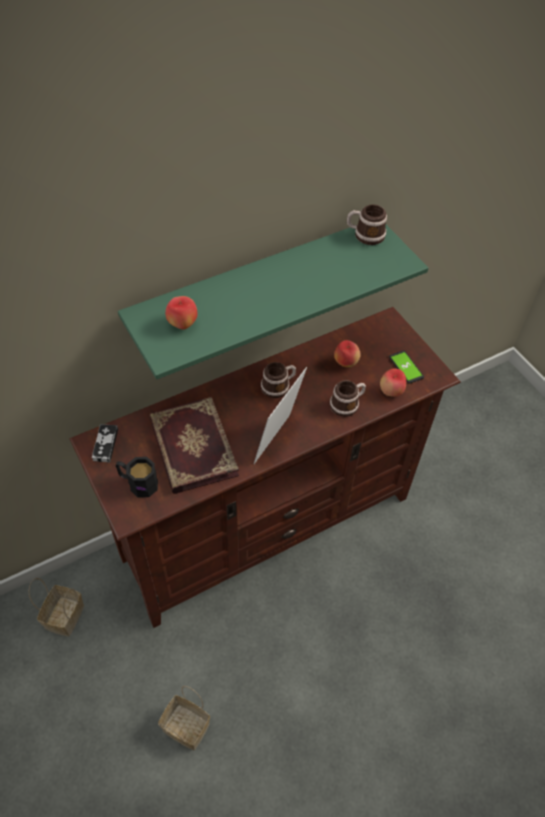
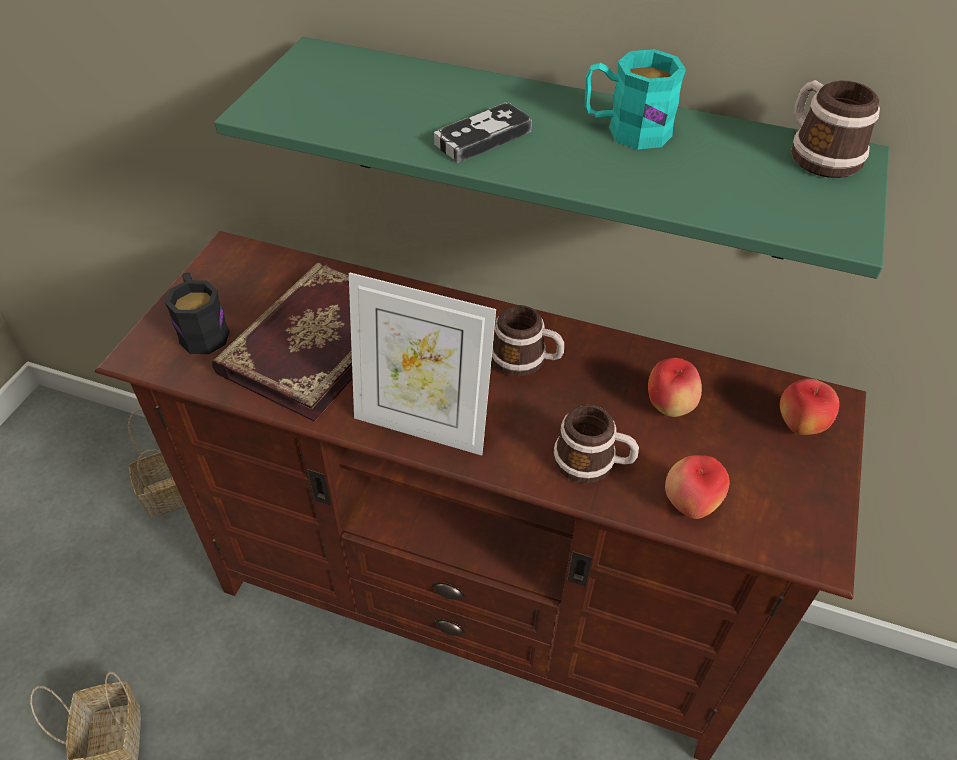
camera: 50 degrees right, 5 degrees down
(105, 444) = (237, 263): game controller -> game controller (483, 138)
(182, 324) = (344, 92): apple -> apple (800, 426)
(278, 442) = (422, 425): picture frame -> picture frame turned 150 degrees counterclockwise
(300, 268) = (626, 130): none -> turquoise mug
(406, 367) = (768, 491): phone -> none

